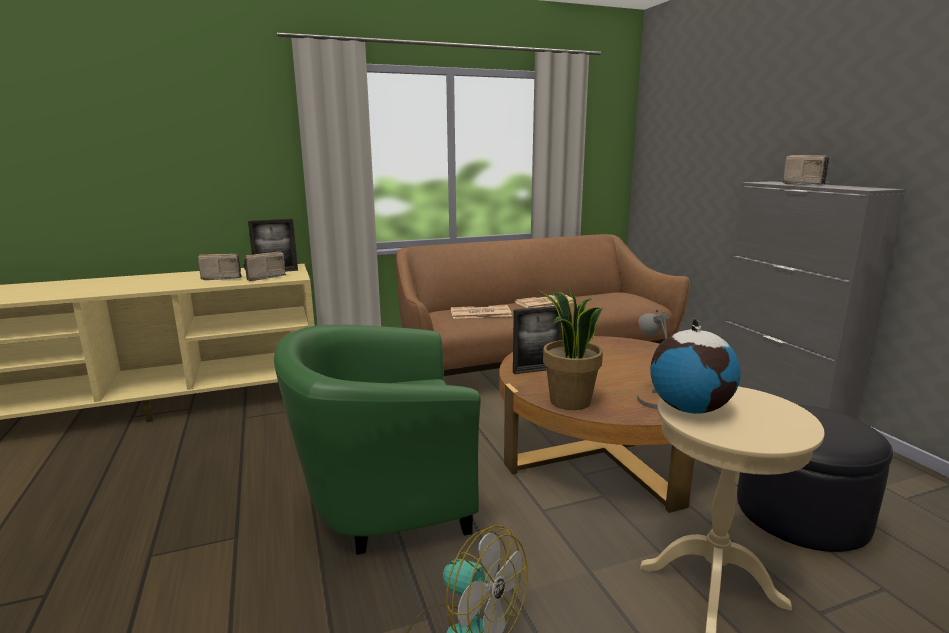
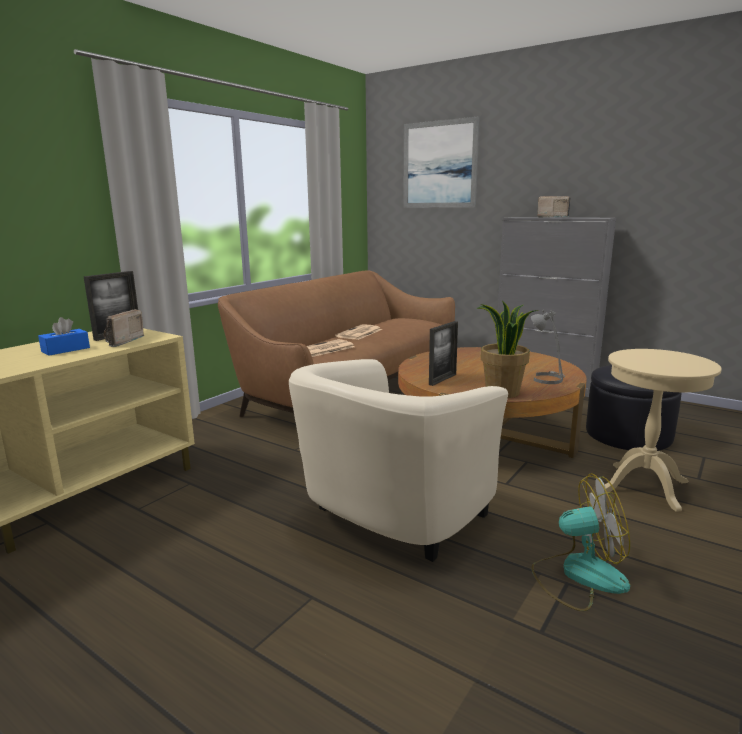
camera: 35 degrees left, 0 degrees up
(222, 278) = (65, 350): radio -> blue tissue box
(383, 499) = (390, 519): green armchair -> beige armchair
(689, 408) = (640, 364): globe -> none
(702, 113) = (439, 165): none -> picture

